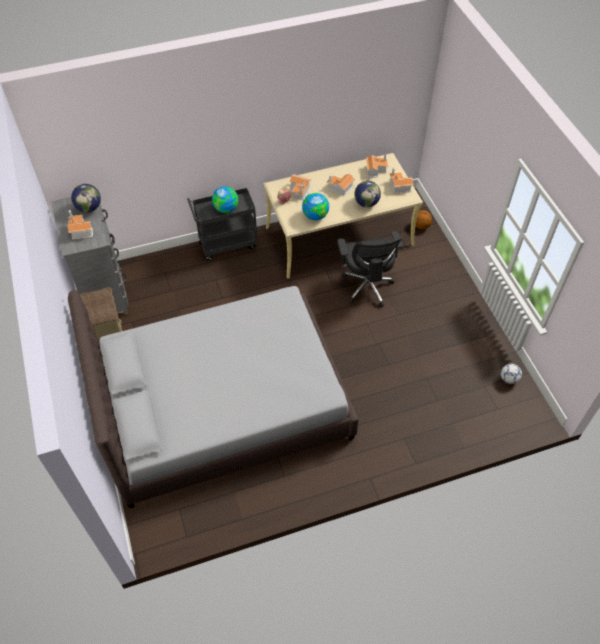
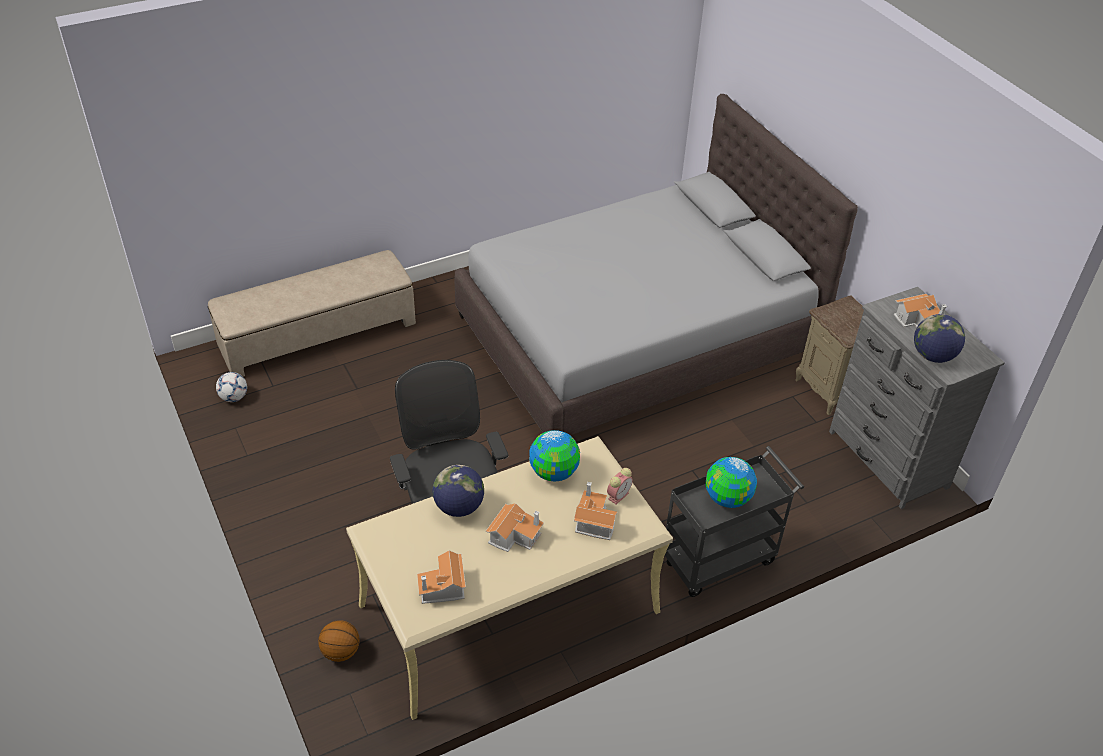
camera: 170 degrees right, 10 degrees down
(398, 186) = (394, 552): toy house -> none
(460, 432) = (318, 332): none -> beige bench

